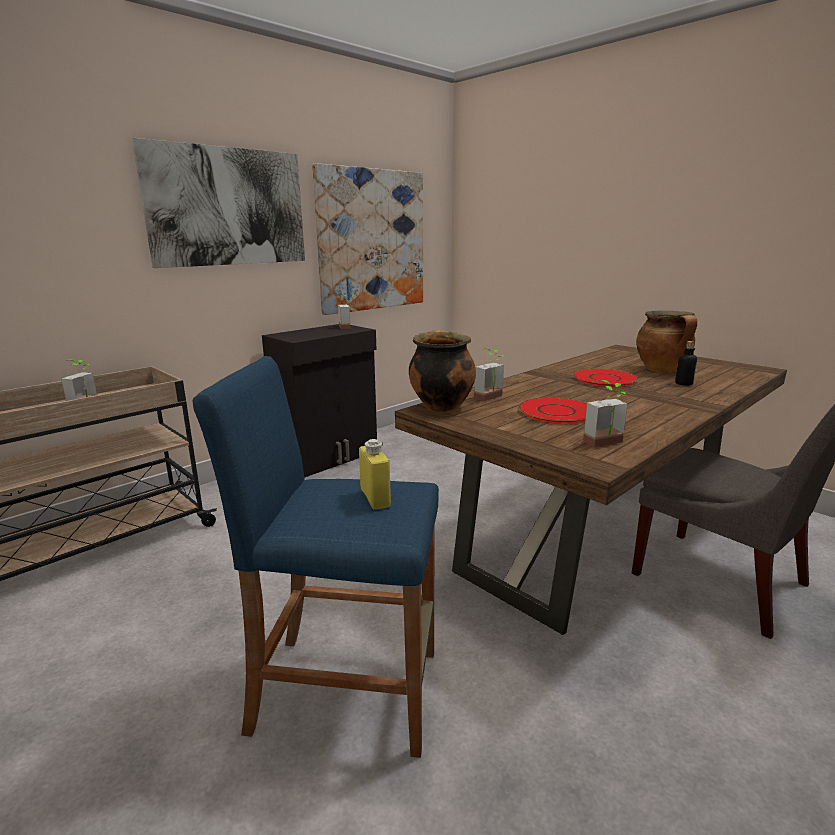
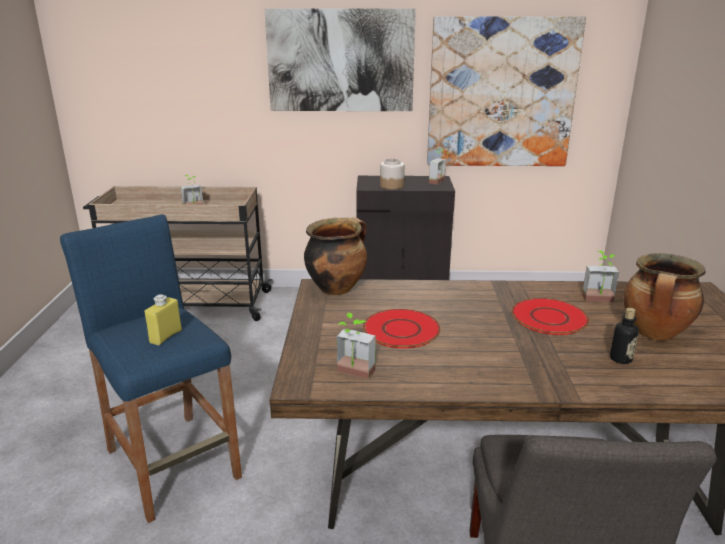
camera: 45 degrees right, 5 degrees up
(316, 335) = (392, 186): none -> jar
(492, 398) = (391, 296): potted plant -> potted plant (599, 301)

